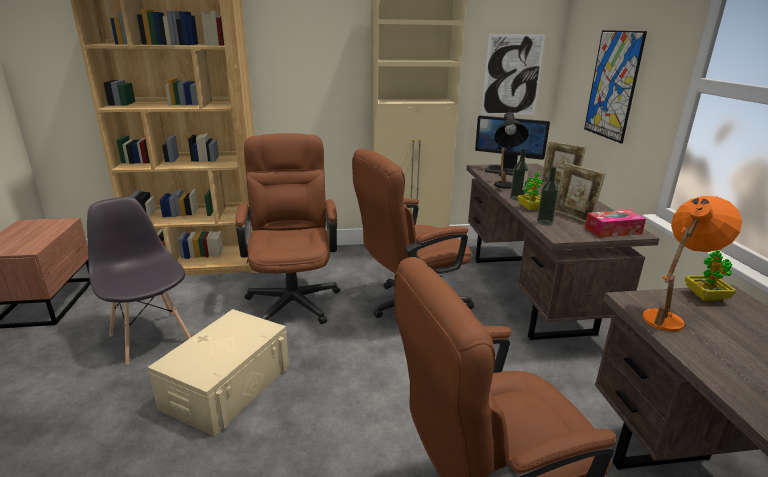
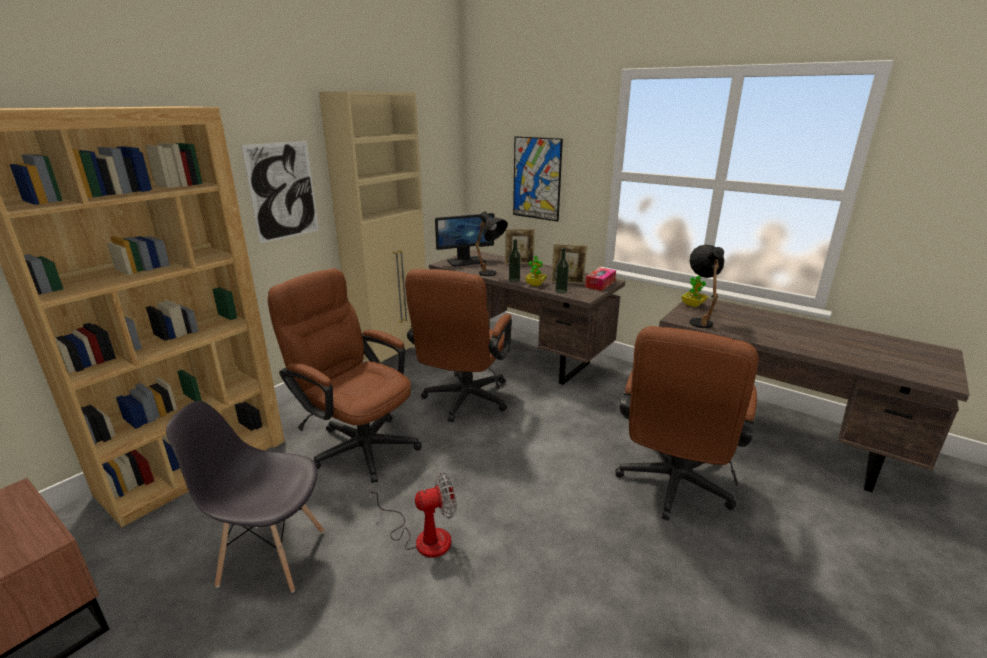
camera: 45 degrees left, 0 degrees up
(227, 386) = (423, 537): beige storage box -> fan
(512, 75) = (437, 177): picture -> picture (283, 191)
(670, 316) = (699, 320): orange table lamp -> black table lamp

